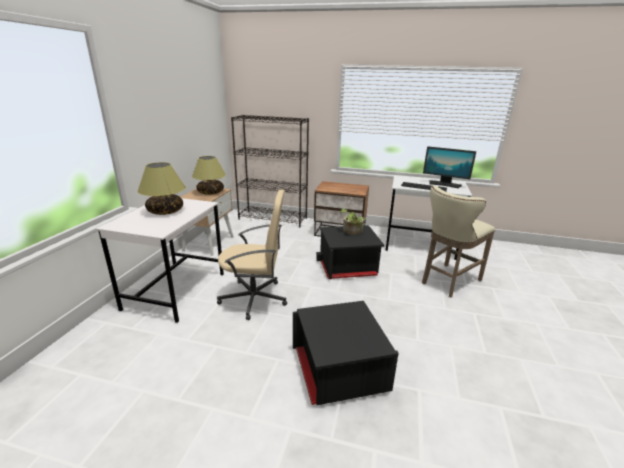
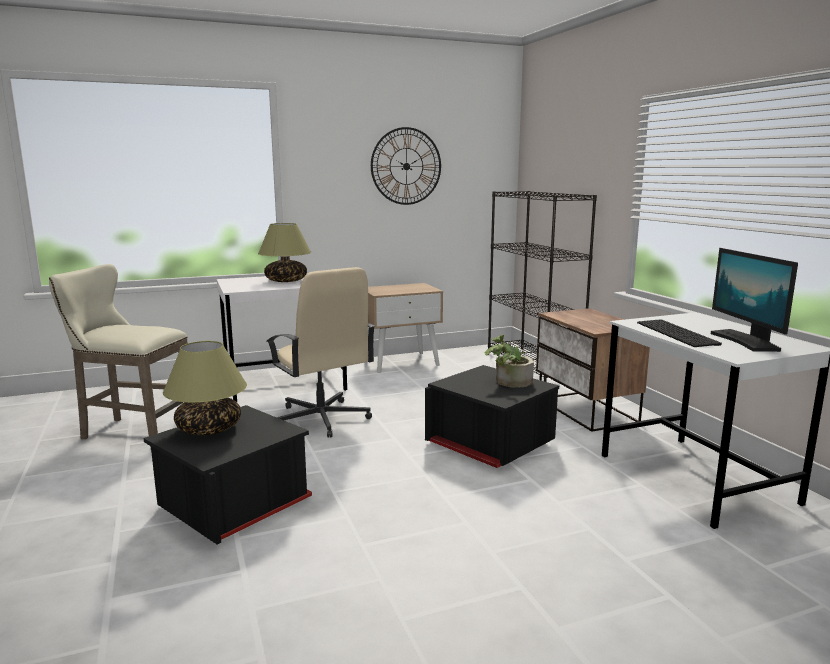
camera: 55 degrees right, 10 degrees down
(180, 102) = (406, 166): none -> wall clock
(210, 192) = (411, 289): table lamp -> table lamp (209, 428)
(447, 282) = (597, 537): beige stool -> beige stool (133, 432)

